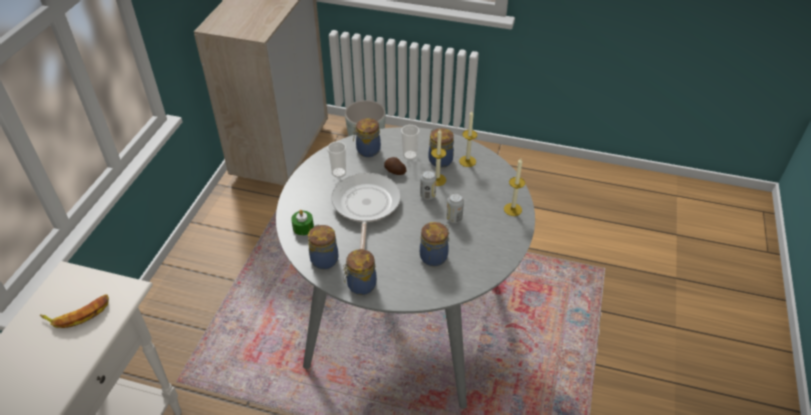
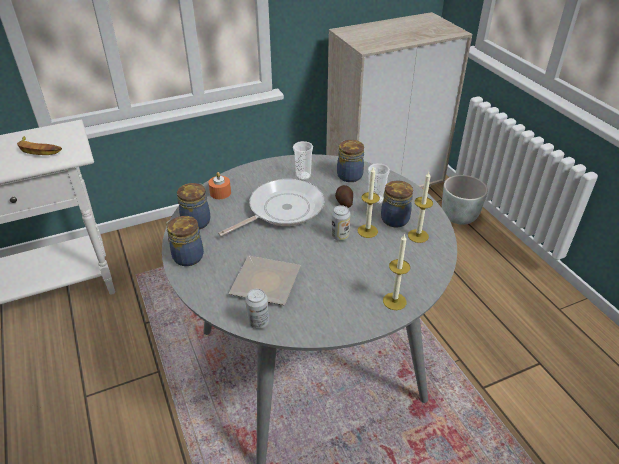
camera: 50 degrees right, 5 degrees down
(303, 227) = (220, 193): green candle -> orange candle
(434, 256) = (268, 281): jar -> plate
(454, 218) = (331, 268): can -> can (258, 322)

